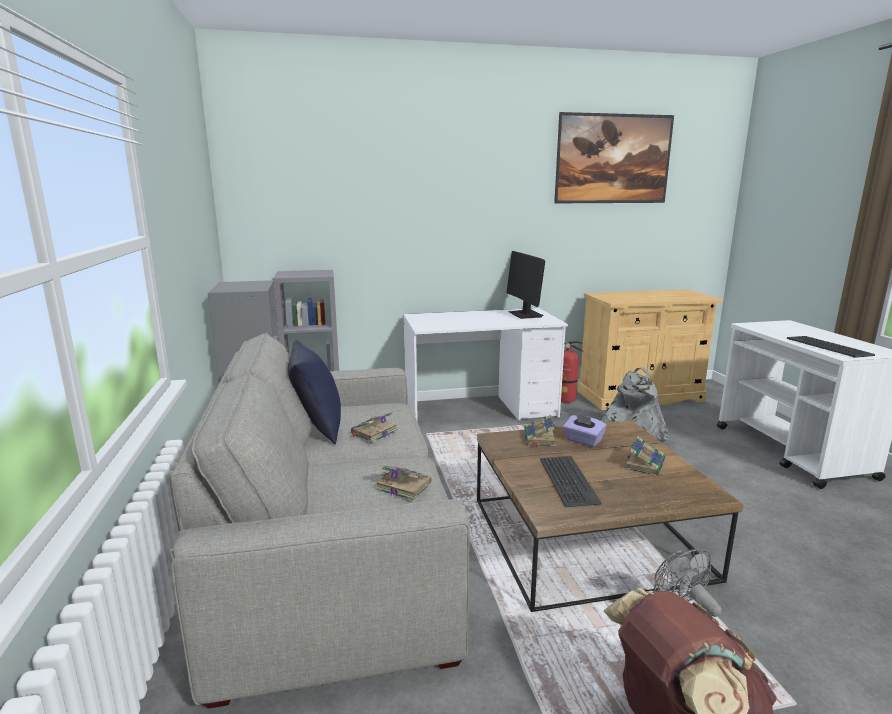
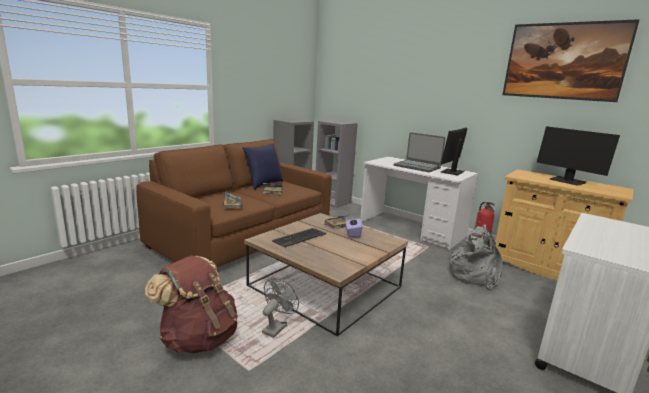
camera: 50 degrees right, 0 degrees up
(333, 547) = (243, 236): grey sofa -> brown sofa
(480, 319) = (417, 167): none -> laptop
(644, 464) = (349, 251): book -> none
(649, 295) = (567, 181): none -> monitor
(828, 347) = (598, 244): keyboard -> none

